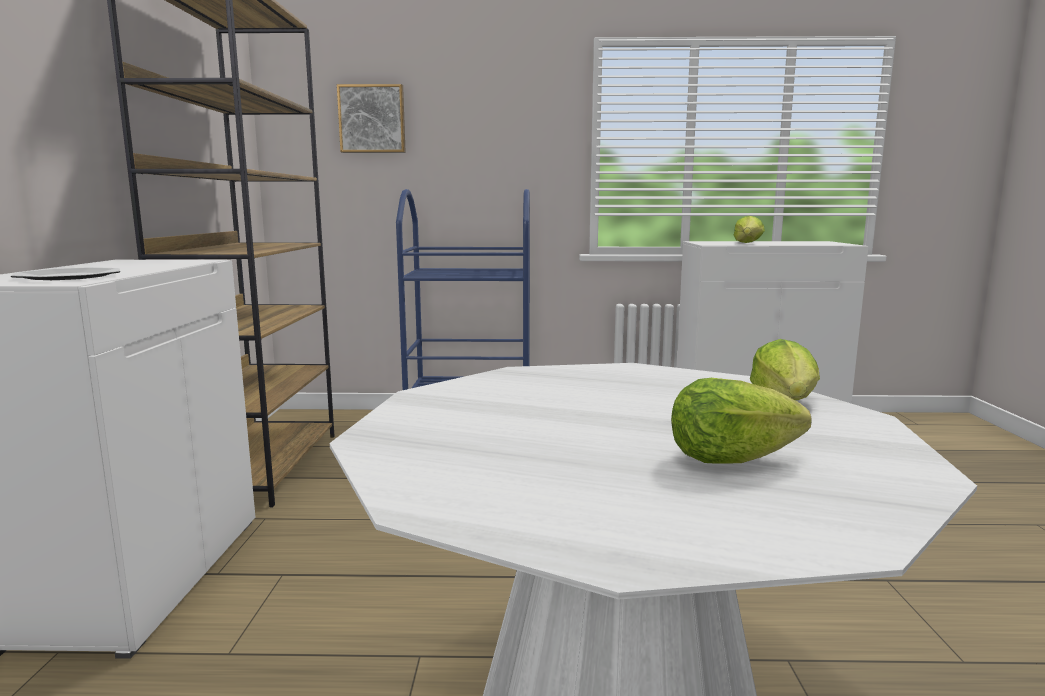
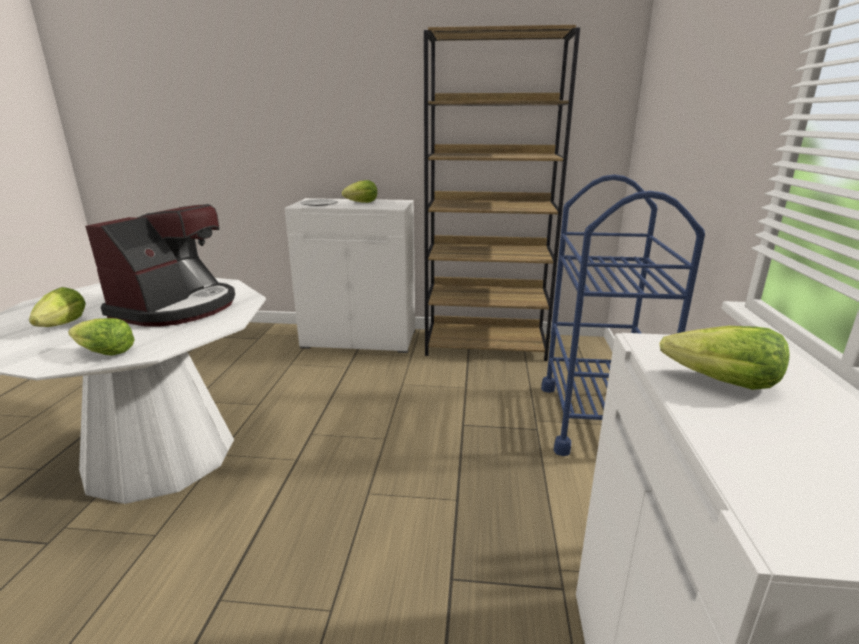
camera: 95 degrees right, 10 degrees up
(108, 267) = (362, 203): none -> lettuce
(372, 119) = (671, 95): picture -> none
(581, 401) = (177, 308): none -> coffee machine

